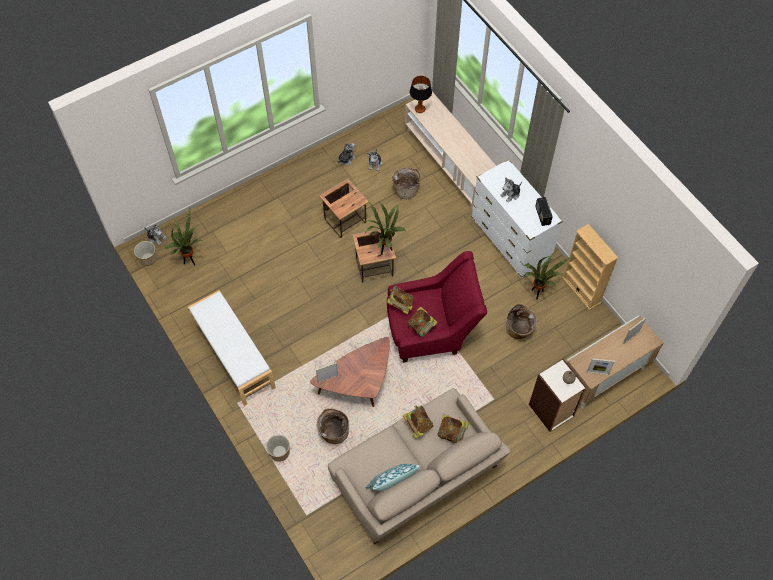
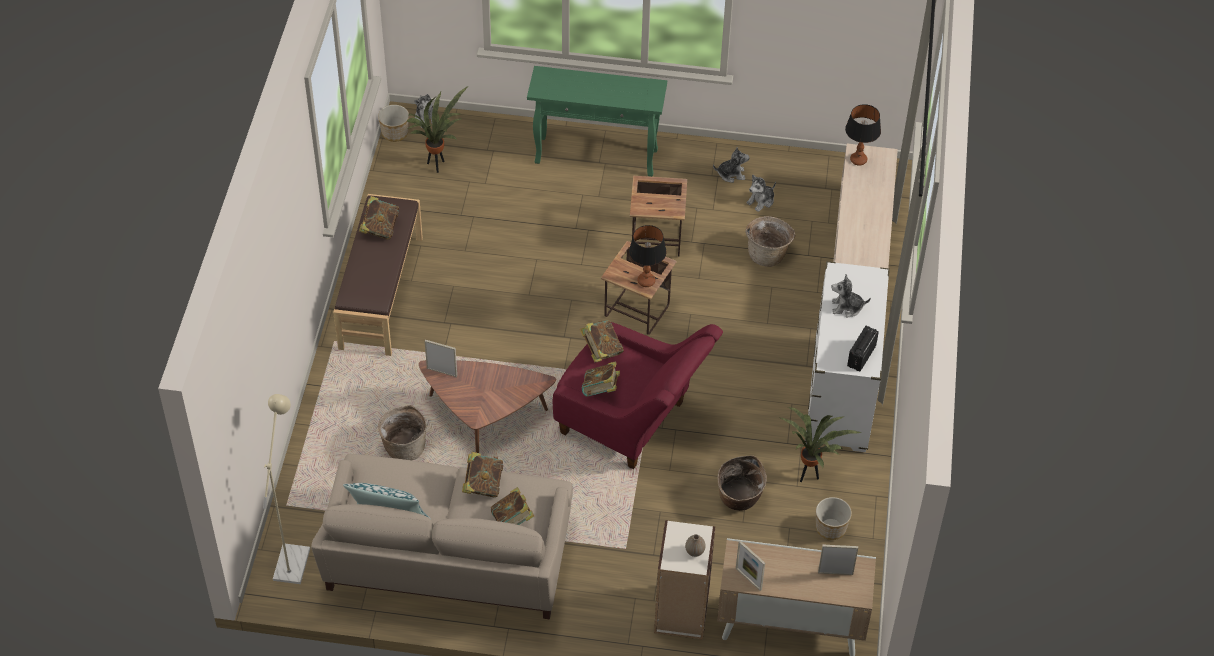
camera: 40 degrees right, 10 degrees down
(216, 322) = (380, 228): none -> book
(233, 356) = (380, 292): white bench -> brown bench
(270, 196) = (597, 156): none -> green console table
(279, 452) = (325, 422): planter -> planter (830, 528)
(339, 540) = (293, 557): none -> beige floor lamp
(384, 250) = (646, 281): potted plant -> table lamp
(581, 290) = (870, 512): beige bookcase -> none

